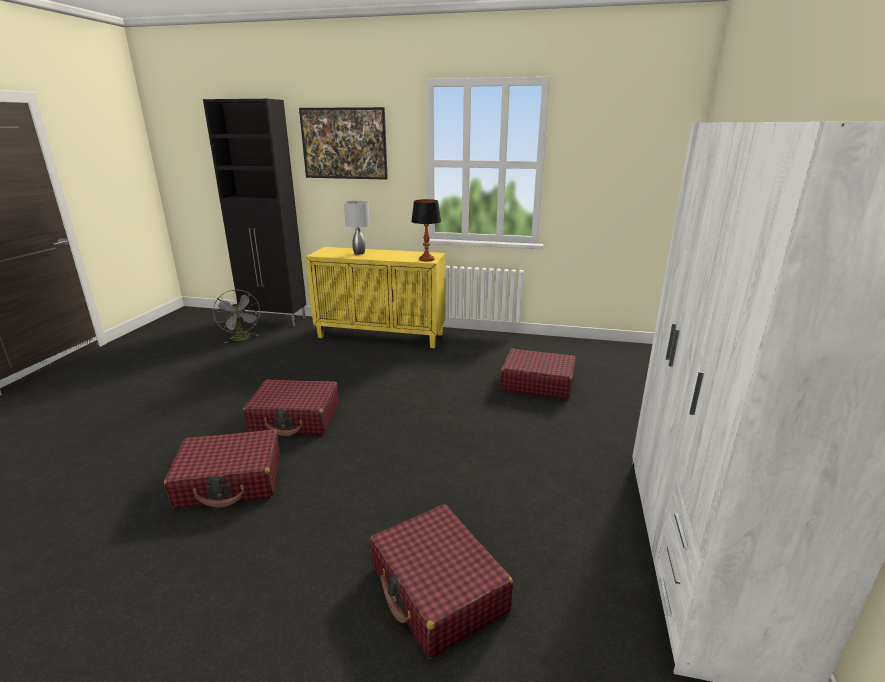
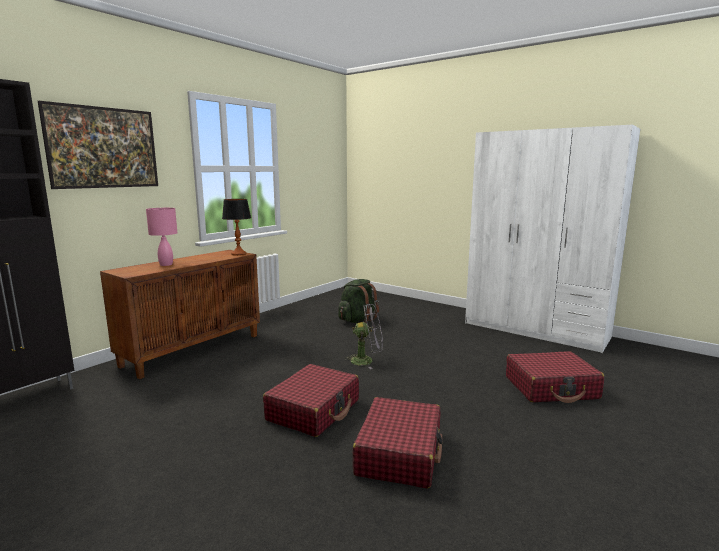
camera: 65 degrees left, 10 degrees down
(242, 339) = (45, 427): grey fan -> grey fan (366, 360)
(359, 253) = (166, 264): grey table lamp -> pink table lamp
(381, 335) = (193, 350): yellow cabinet -> brown cabinet
(537, 383) = (357, 320): red suitcase -> green backpack

